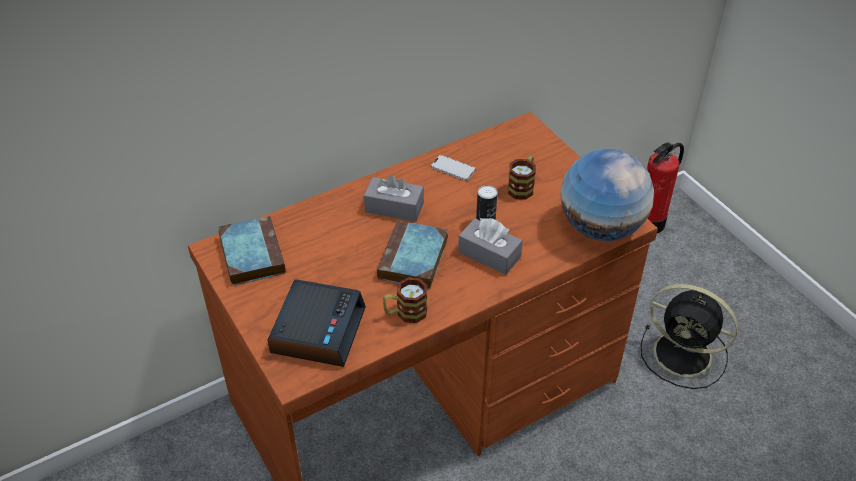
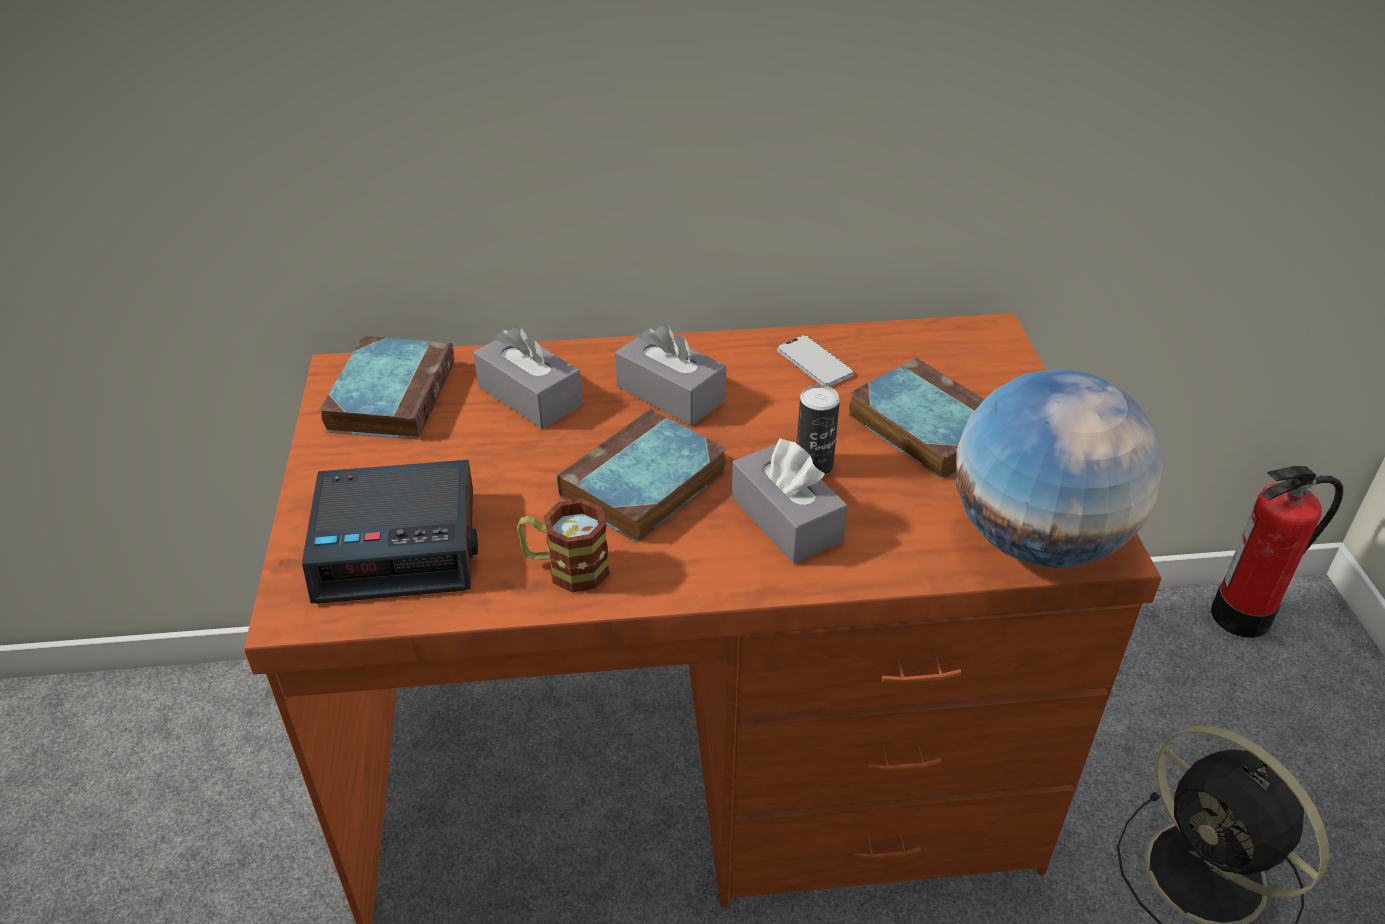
camera: 25 degrees right, 5 degrees down
(317, 329) = (399, 544): alarm clock -> alarm clock turned 45 degrees clockwise
(324, 231) = (529, 396): none -> grey tissue box
(522, 186) = (923, 425): mug -> book

